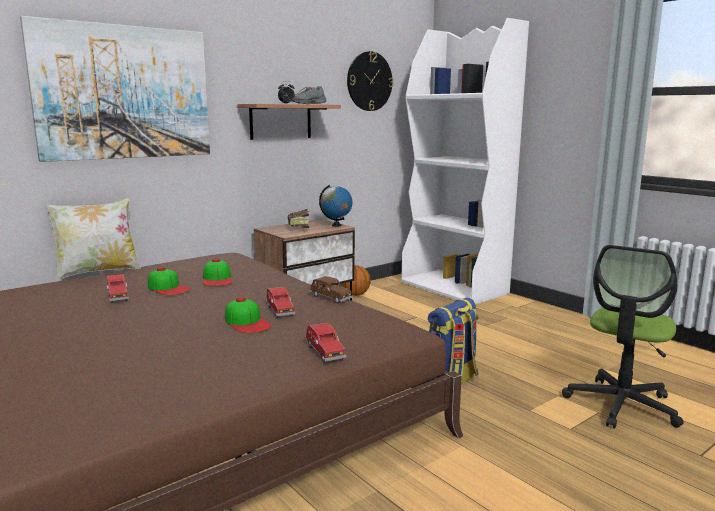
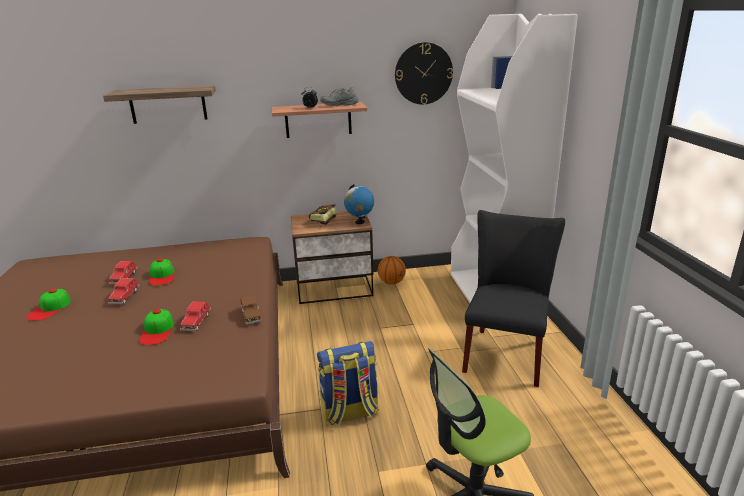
camera: 30 degrees right, 10 degrees up
(98, 272) = (152, 244): pillow -> none
(124, 93) = (168, 104): picture -> shelf
(217, 279) = (203, 272): cap -> cap (49, 309)
(324, 352) = (156, 383): red toy car -> red toy car (125, 297)
(516, 319) = (505, 352): none -> black chair

